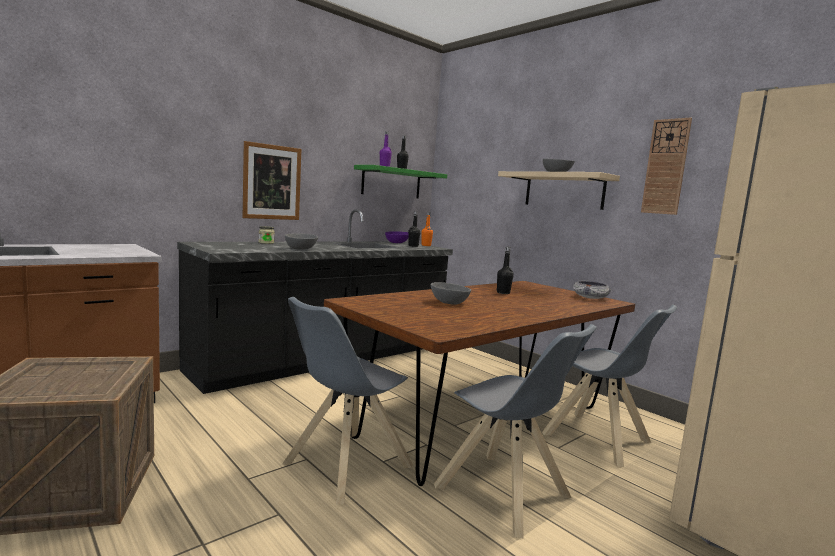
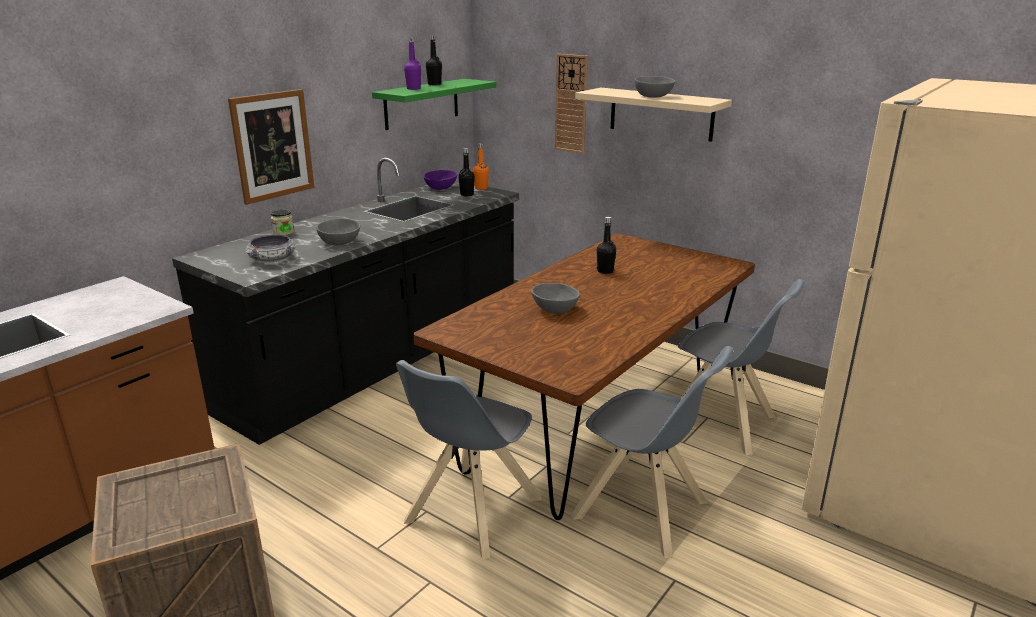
camera: 10 degrees left, 15 degrees up
(590, 297) = (704, 261): bowl -> bowl (272, 259)
(666, 167) = (787, 93): wall clock -> wall clock (571, 104)

